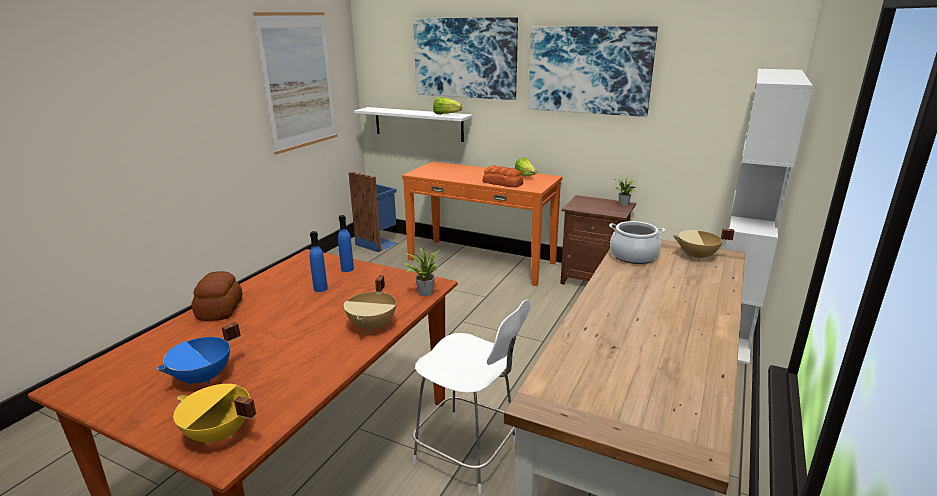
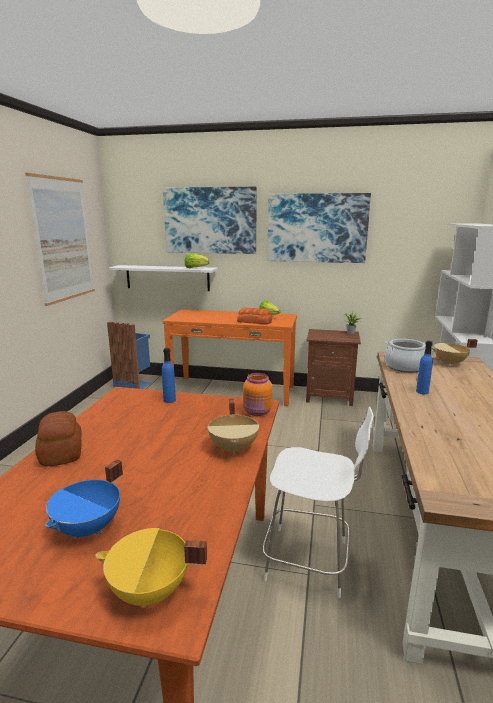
camera: 15 degrees left, 5 degrees down
(320, 288) = (156, 420): blue bottle -> blue bottle (422, 392)
(424, 292) = (257, 412): potted plant -> orange jar

